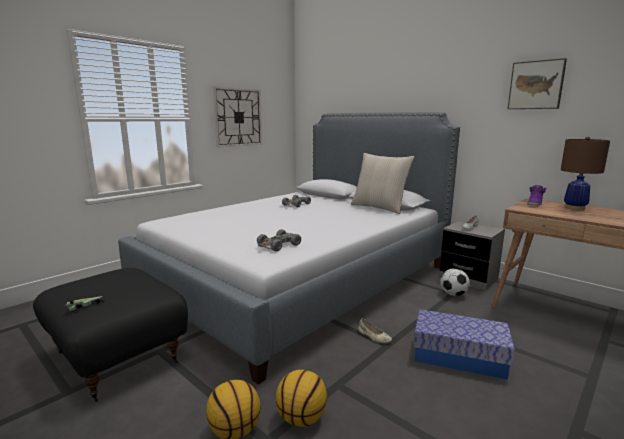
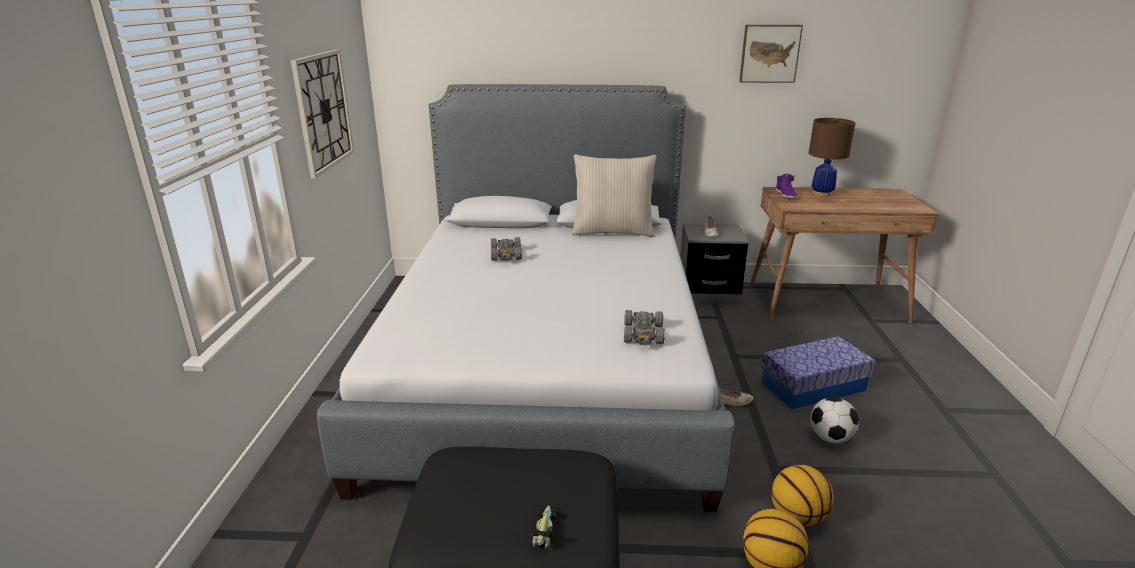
camera: 40 degrees left, 10 degrees up
(453, 294) = (722, 318): football -> football (830, 438)

